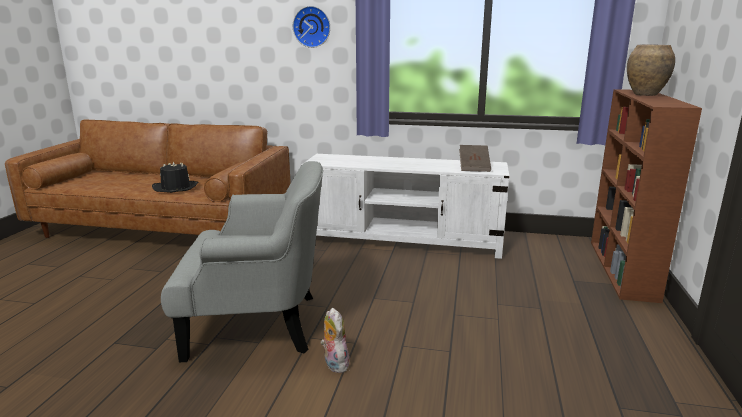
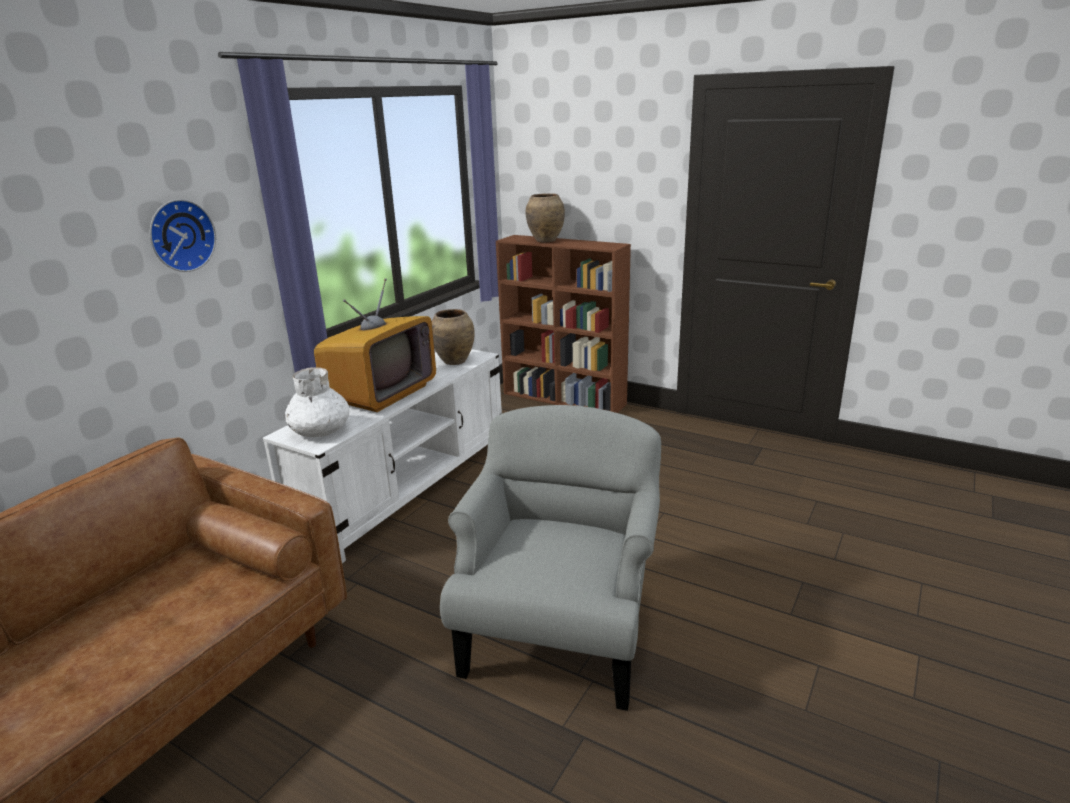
camera: 70 degrees left, 5 degrees up
(175, 188) = (162, 624): black hat -> none
(331, 160) = (320, 431): none -> white vase
(334, 363) = (665, 583): plush toy -> none
(395, 161) = (381, 393): none -> television
(474, 167) = (454, 361): brown book -> brown vase

